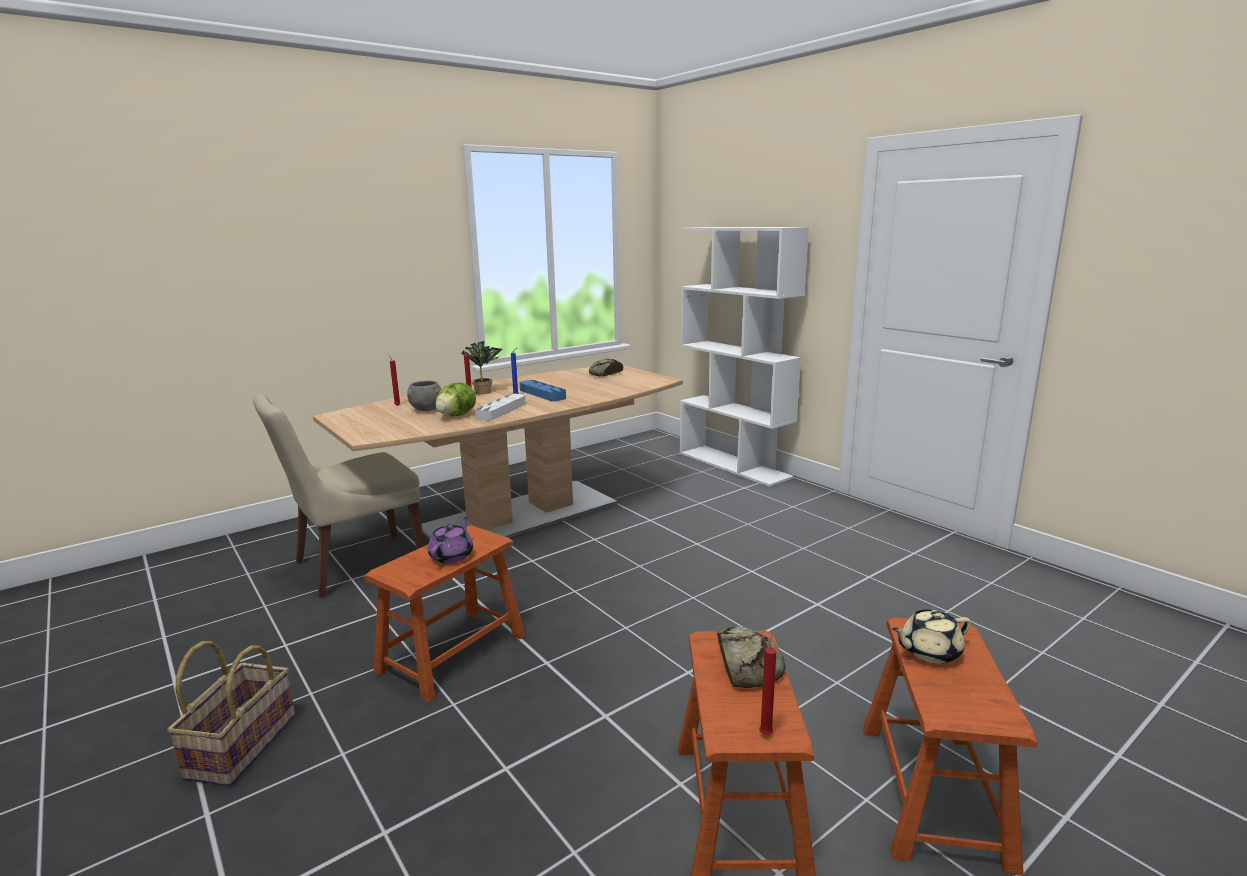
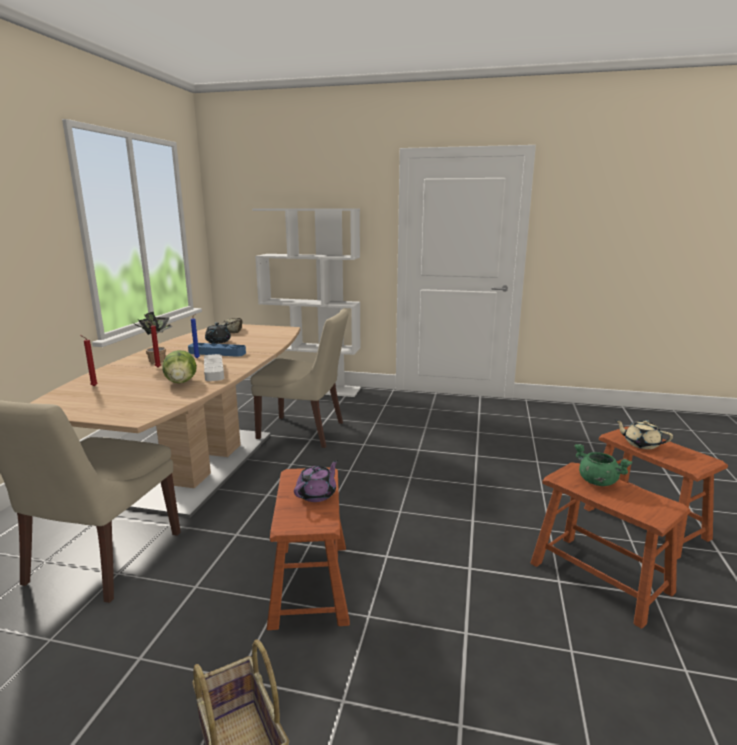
camera: 40 degrees left, 0 degrees up
(426, 410) = (137, 384): grey bowl -> none
(452, 556) = (317, 494): purple teapot -> purple teapot turned 60 degrees clockwise
(569, 382) = (218, 341): none -> black teapot
(654, 510) = (304, 432): none -> beige chair
(747, 664) = (597, 481): bread -> green cooking pot
(766, 733) = (664, 508): red candle -> none
(929, 652) = (641, 444): beige teapot -> beige teapot turned 90 degrees clockwise

